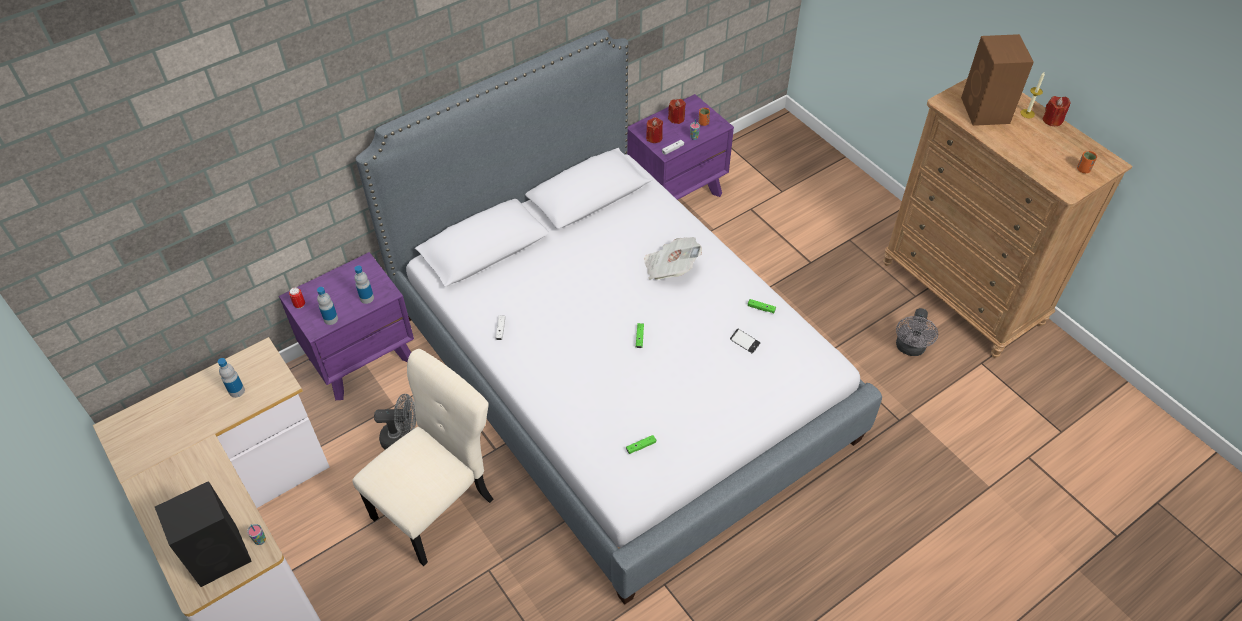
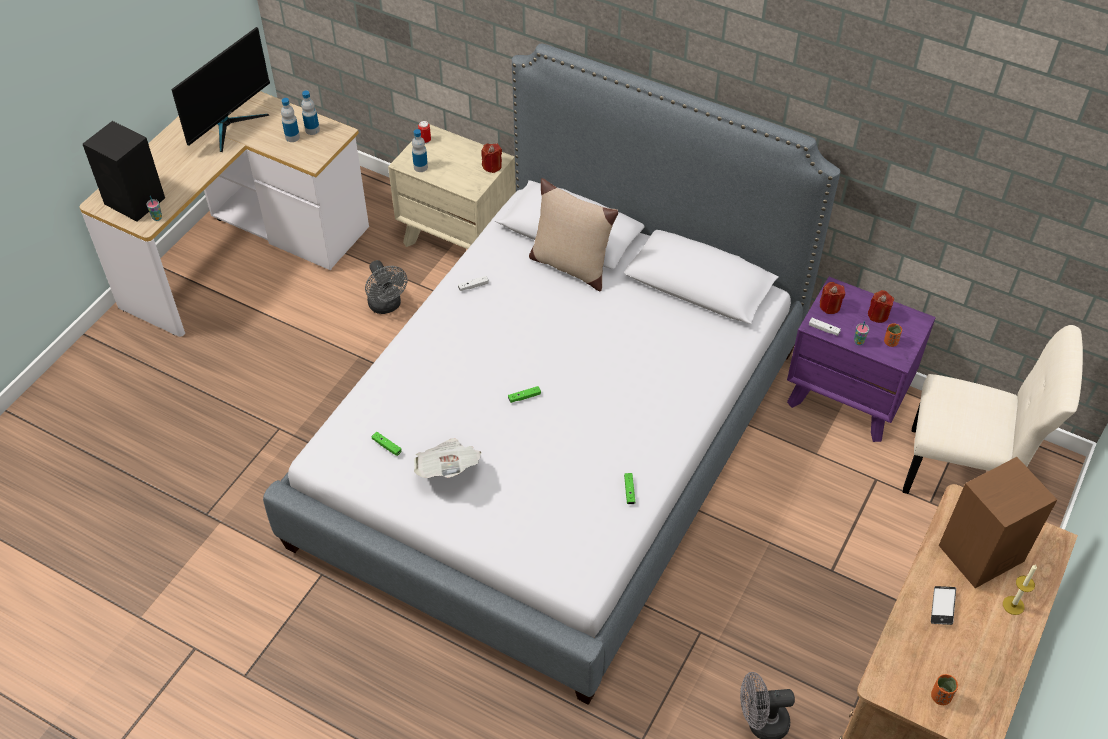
camera: 65 degrees right, 0 degrees up
(174, 438) = (230, 125): none -> monitor
(362, 358) = (458, 238): purple nightstand -> beige nightstand
(367, 298) = (458, 179): bottle -> bottle (312, 130)
(437, 506) = (328, 363): beige chair -> beige chair (964, 473)
(520, 261) = (570, 265): none -> beige pillow
(670, 268) = (637, 390): newspaper -> newspaper (448, 469)
(744, 342) = (571, 491): phone -> phone (942, 607)
(1052, 120) = (1022, 639): red candle -> red candle (492, 166)

